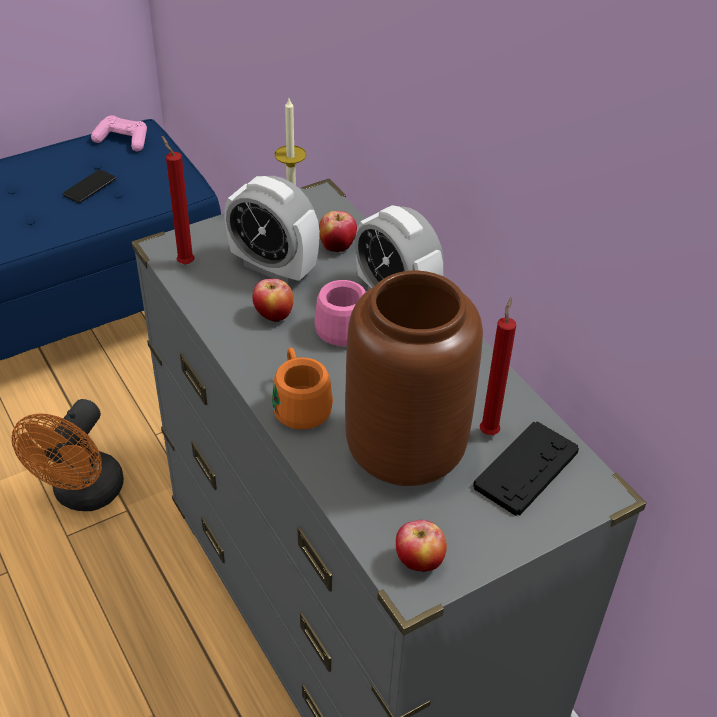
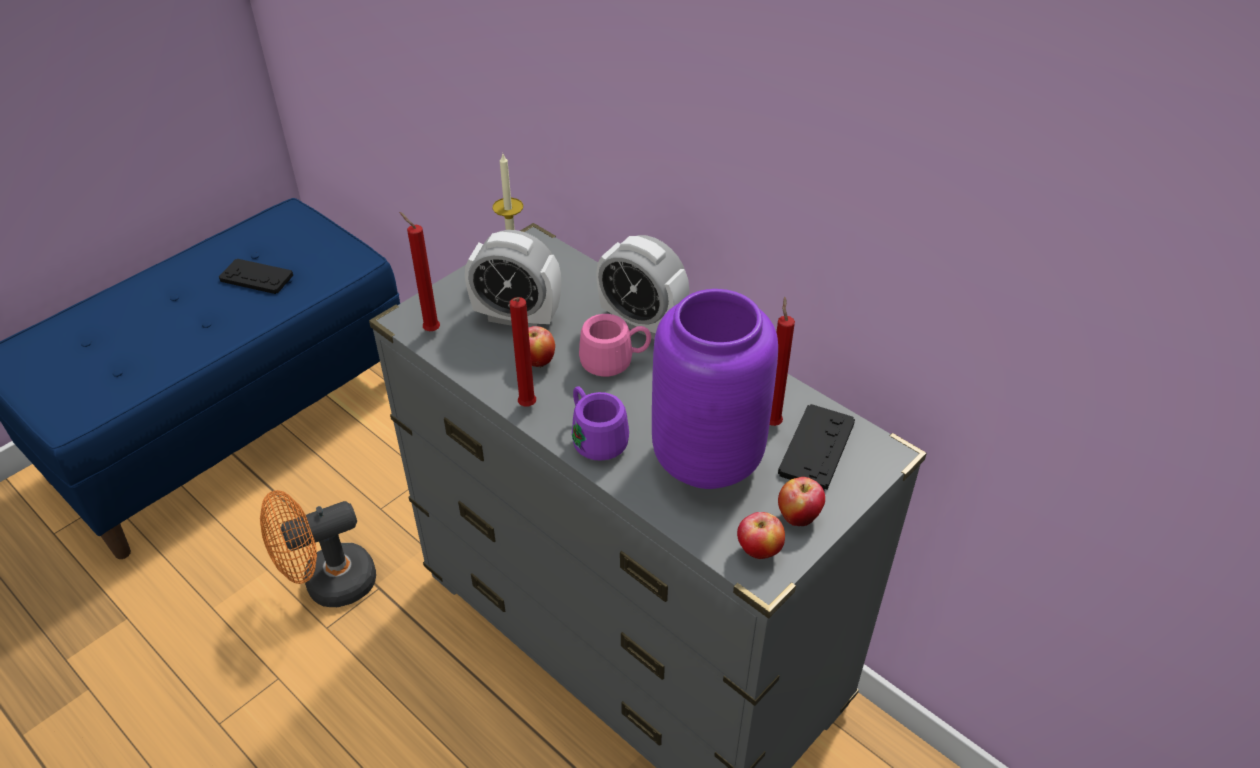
camera: 15 degrees left, 0 degrees up
(83, 495) = (329, 584): orange fan -> orange fan turned 60 degrees clockwise
(89, 187) = (256, 277): phone -> black game controller
(123, 140) = (272, 224): pink game controller -> none
(244, 359) = (526, 408): none -> red candle
(299, 404) = (595, 438): orange mug -> purple mug
(337, 247) = (568, 285): apple -> apple (798, 516)
(402, 452) = (704, 459): brown vase -> purple vase

